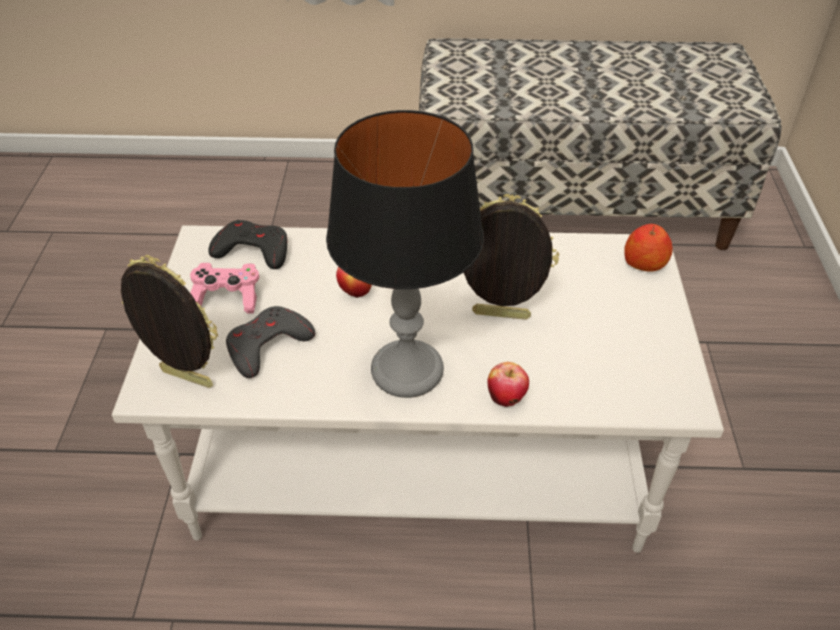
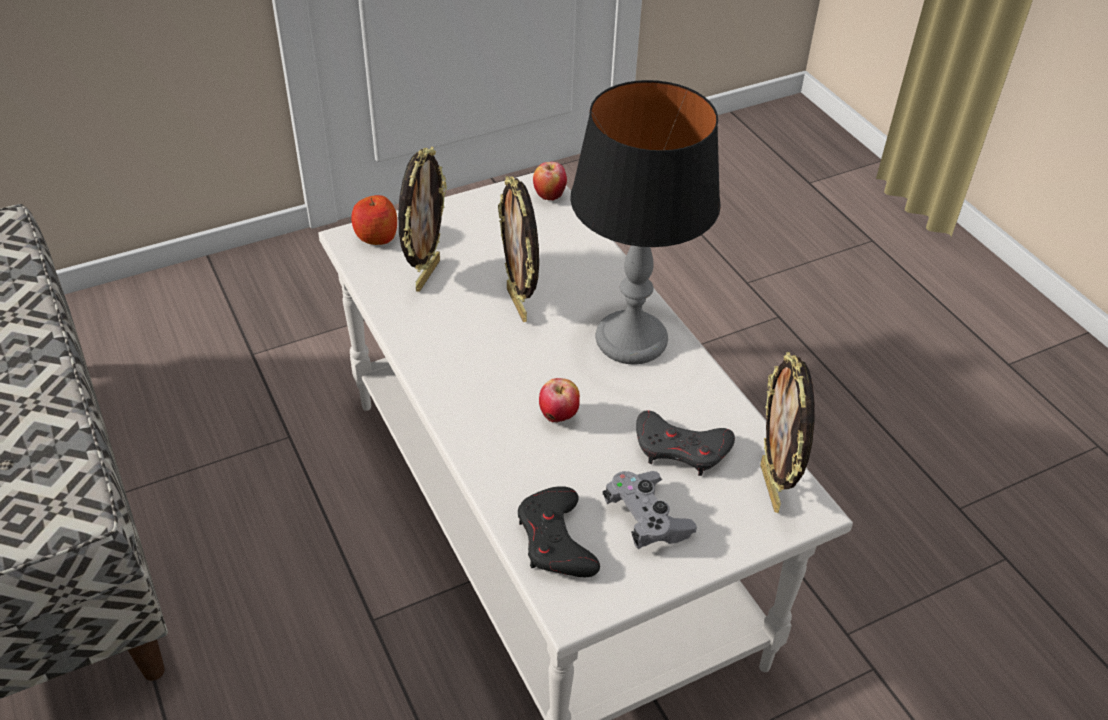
camera: 120 degrees left, 0 degrees up
(227, 298) = (646, 519): pink game controller -> grey game controller
(506, 398) = (613, 273): apple -> apple (549, 195)
(573, 276) = (426, 274): none -> picture frame

